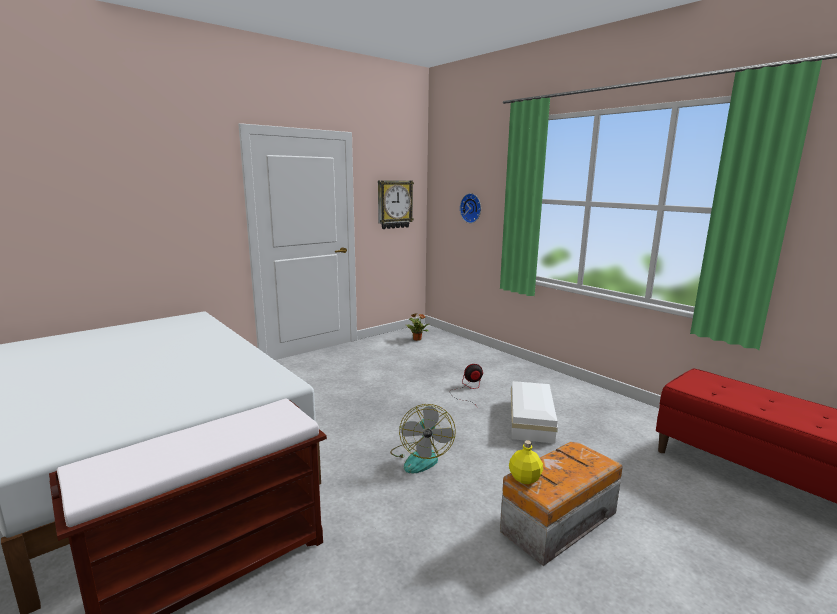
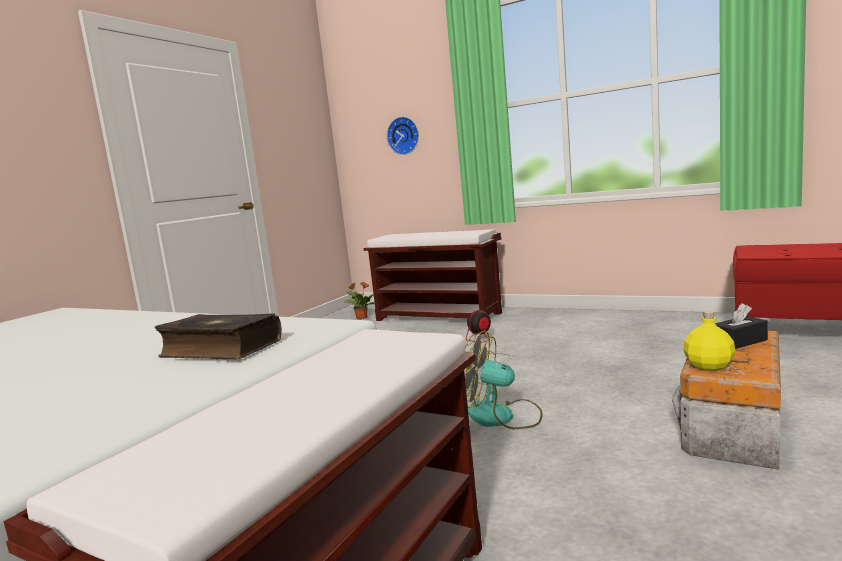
camera: 20 degrees left, 5 degrees down
(220, 386) = (220, 350): none -> book
(394, 204) = (299, 144): wall clock -> none
(420, 457) = (501, 416): fan -> fan turned 135 degrees clockwise
(467, 354) = (439, 316): none -> brown bench
(532, 419) = (584, 350): white storage box -> none
(577, 464) = (739, 341): none -> black tissue box

